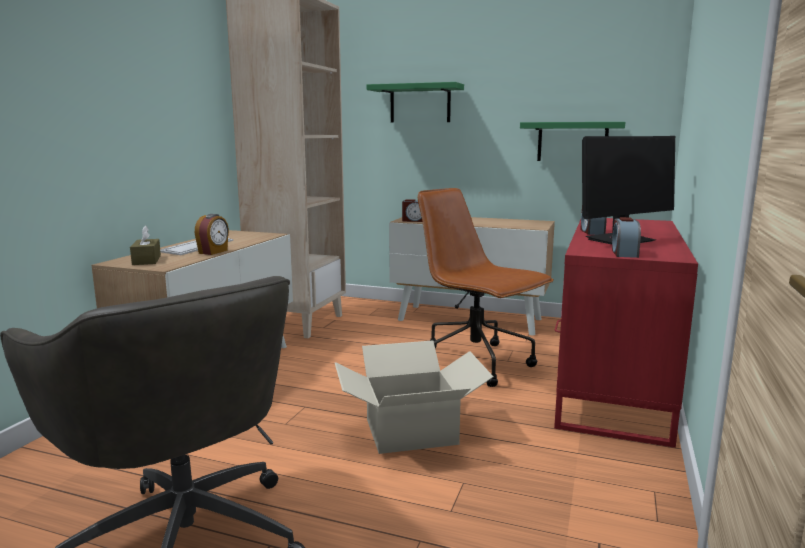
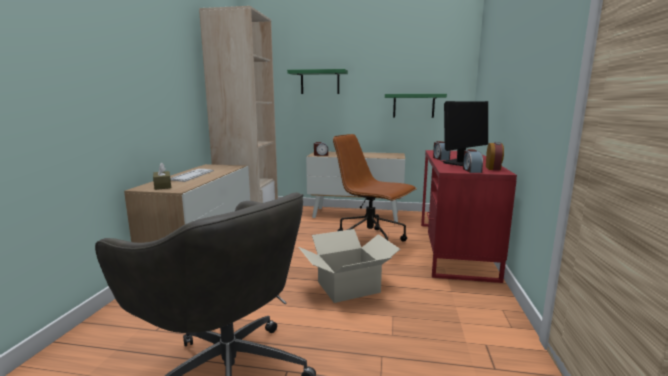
camera: 10 degrees left, 0 degrees up
(213, 252) = (206, 178): alarm clock -> alarm clock (493, 168)

